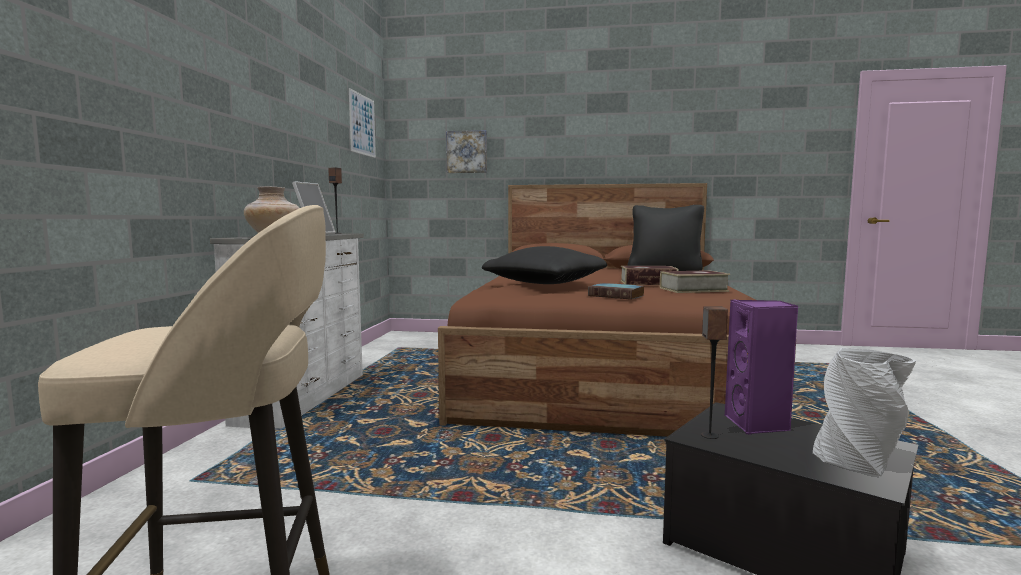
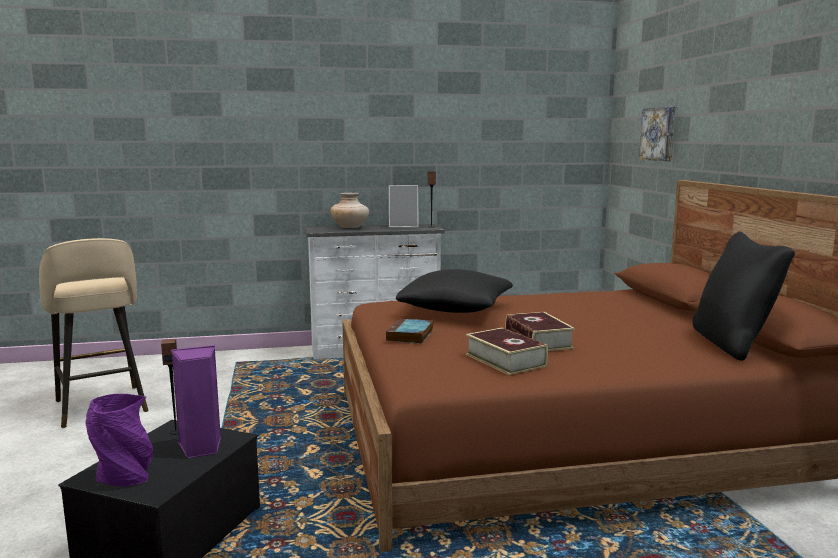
camera: 70 degrees right, 5 degrees up
(362, 124) = (550, 112): picture -> none
(858, 460) = (125, 477): grey vase -> purple vase

